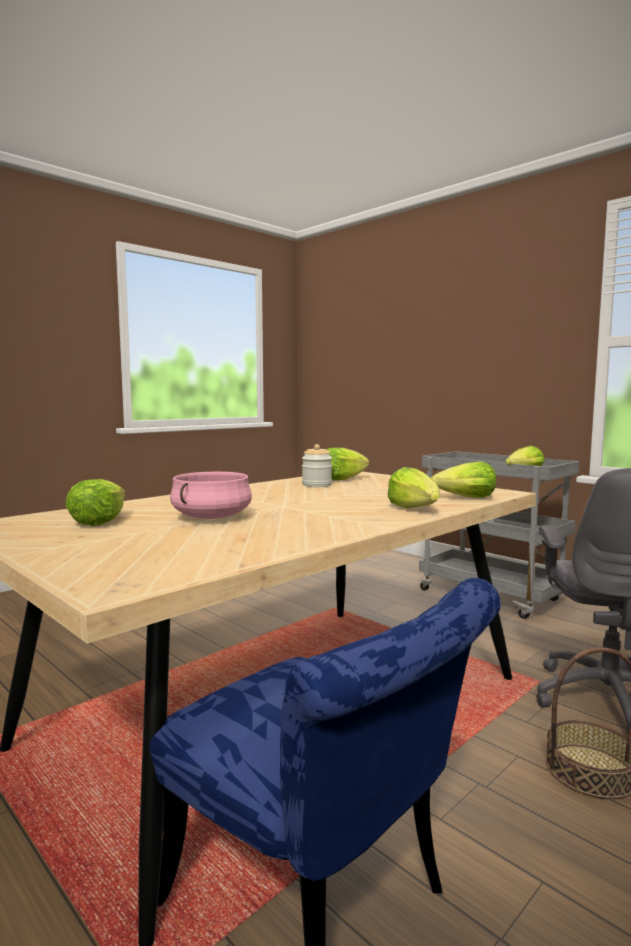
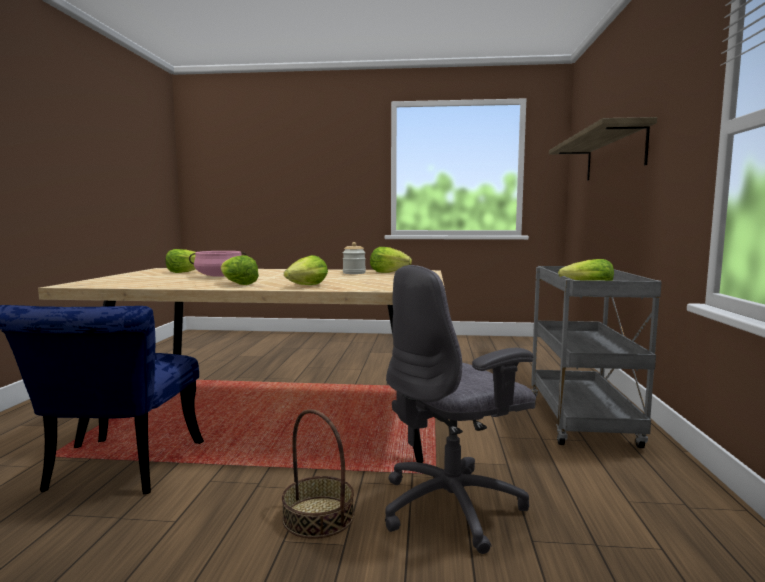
camera: 50 degrees right, 0 degrees up
(409, 346) = (614, 155): none -> shelf
(466, 498) = (373, 287): lettuce -> lettuce (237, 284)

